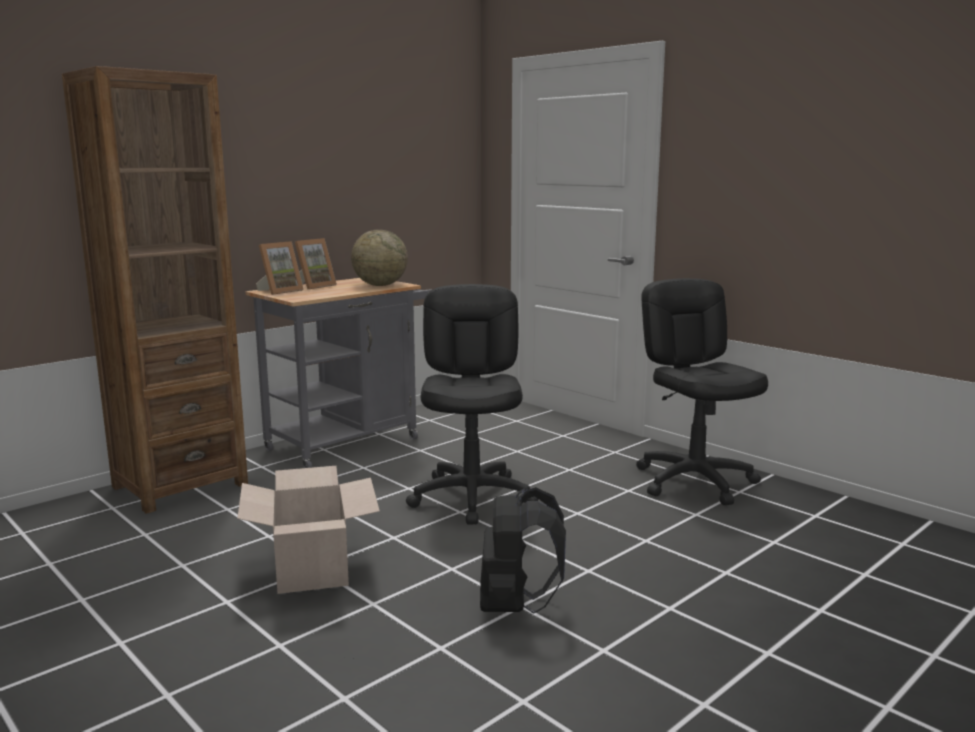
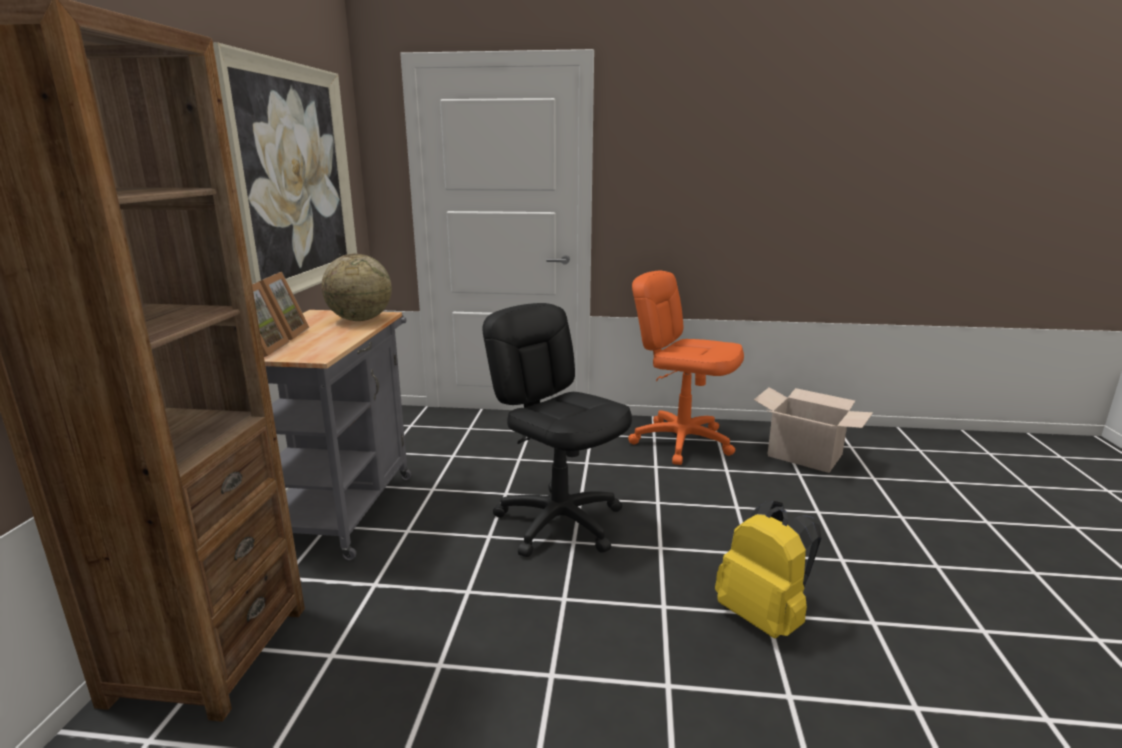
camera: 40 degrees left, 5 degrees up
(311, 568) = (549, 680): cardboard box -> cardboard box (804, 455)
(378, 169) = (294, 179): none -> picture
(515, 606) = (763, 617): black backpack -> yellow backpack
(695, 481) = (681, 442): black office chair -> orange office chair

